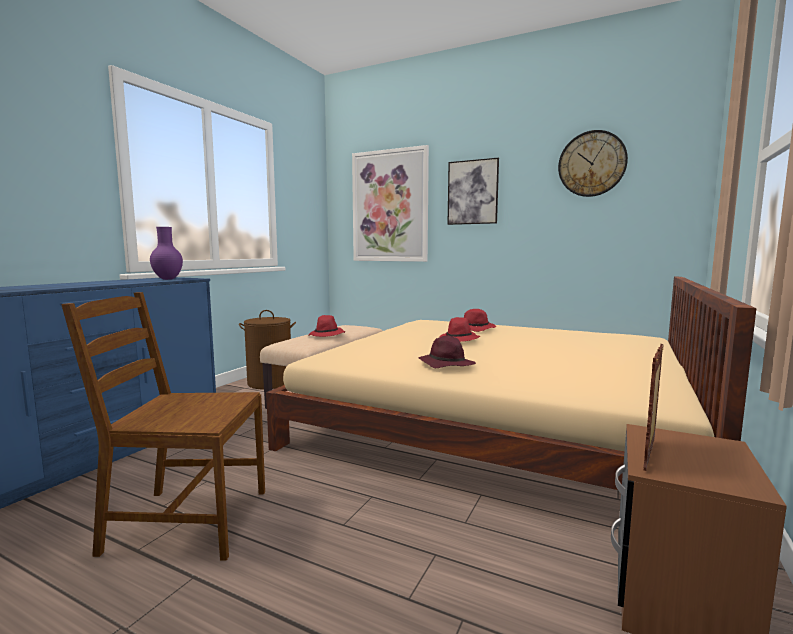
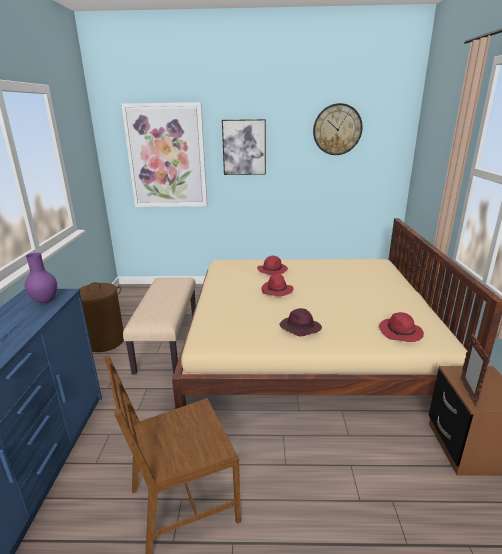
camera: 25 degrees left, 15 degrees up
(327, 335) = (165, 300): red hat -> red hat (401, 333)

